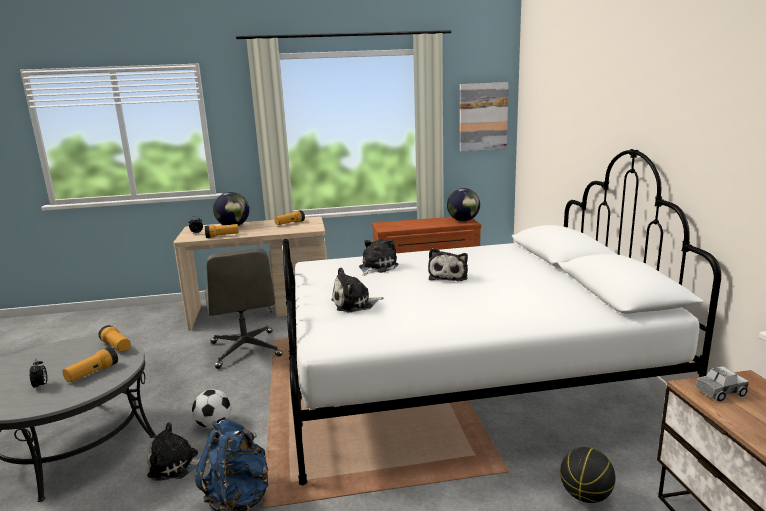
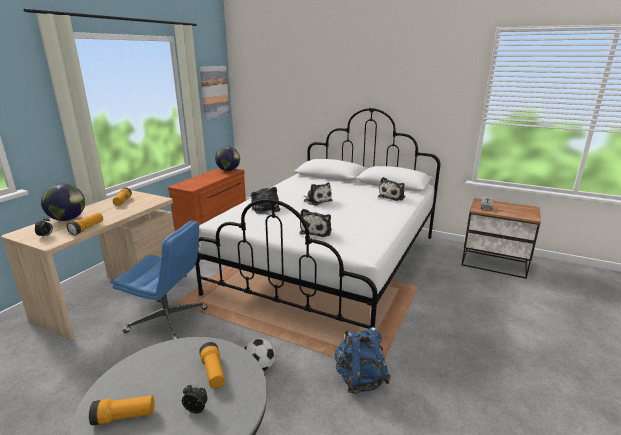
camera: 55 degrees left, 5 degrees up
(116, 346) = (173, 350): flashlight -> flashlight (124, 417)
(177, 465) = (292, 400): plush toy -> plush toy (392, 196)
(246, 350) = (168, 320): grey office chair -> blue office chair
(585, 495) = (449, 278): basketball -> none

